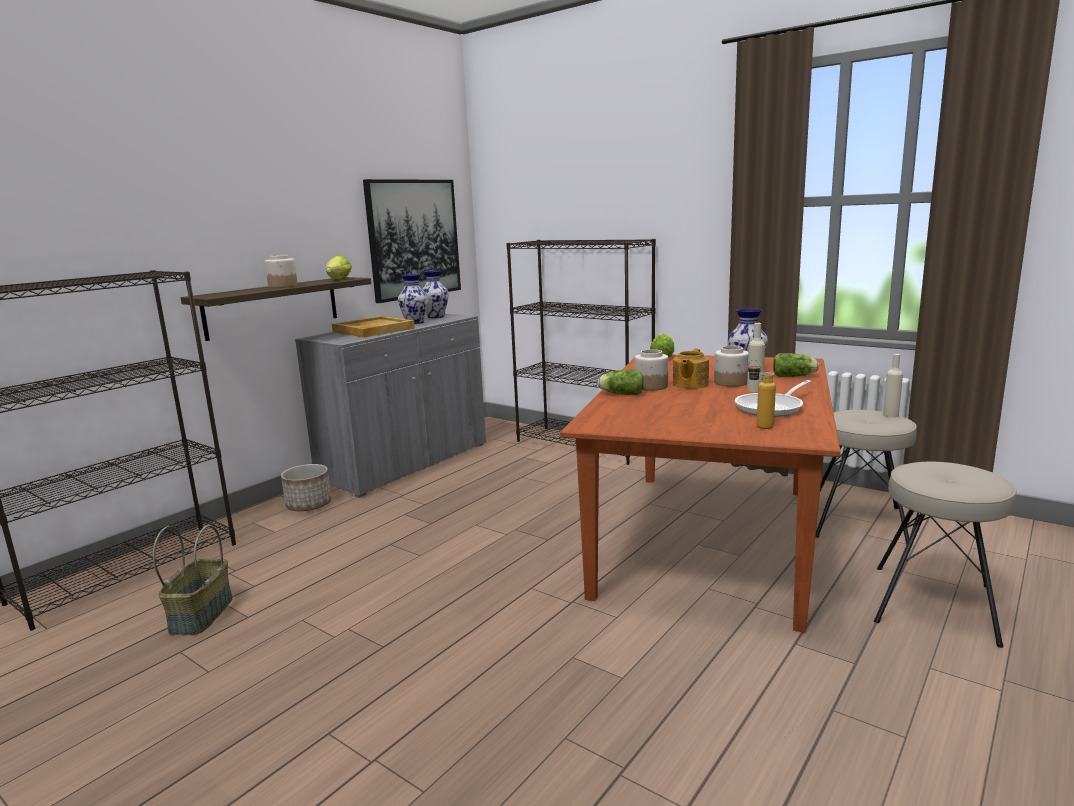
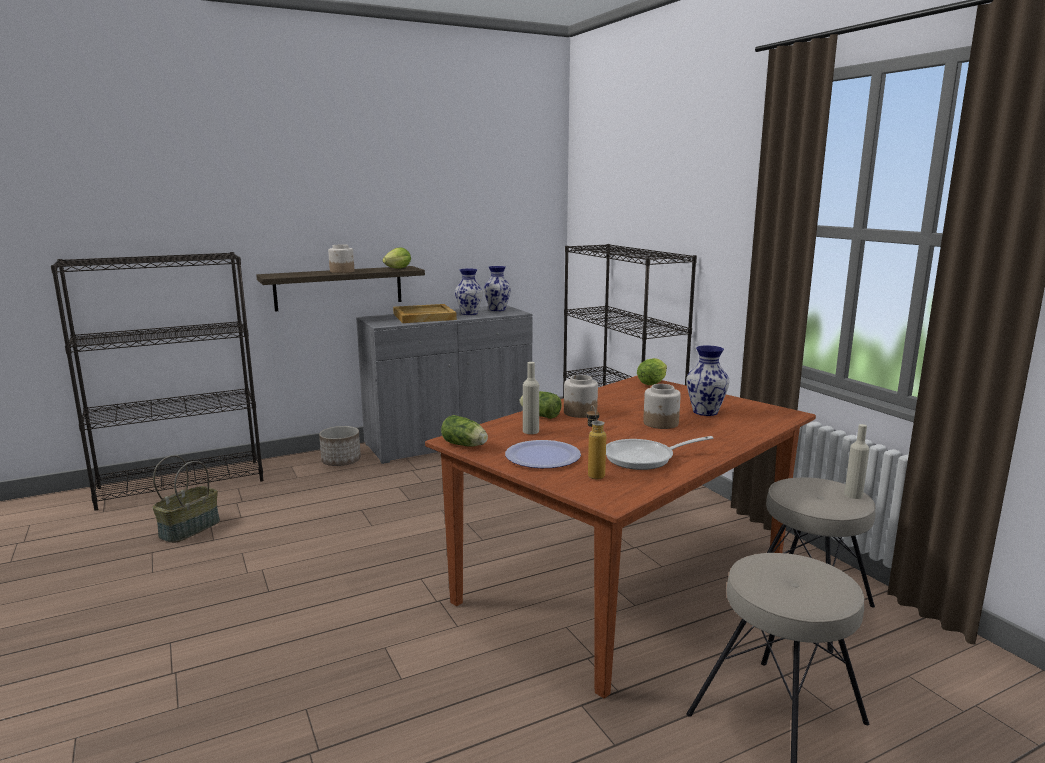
camera: 25 degrees right, 0 degrees up
(413, 239) = (492, 234): picture -> none
(689, 384) = (618, 417): teapot -> none
(691, 422) = (542, 456): none -> plate
(754, 390) = (667, 436): beige bottle -> beige bottle (530, 431)
(795, 376) = (739, 429): lettuce -> lettuce (465, 445)

